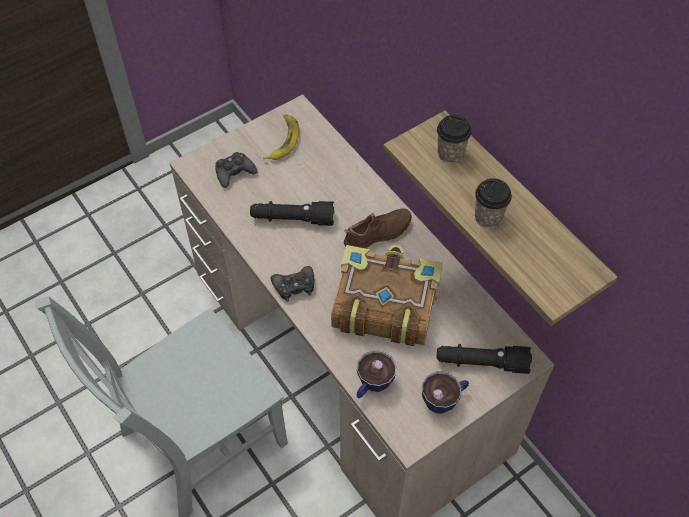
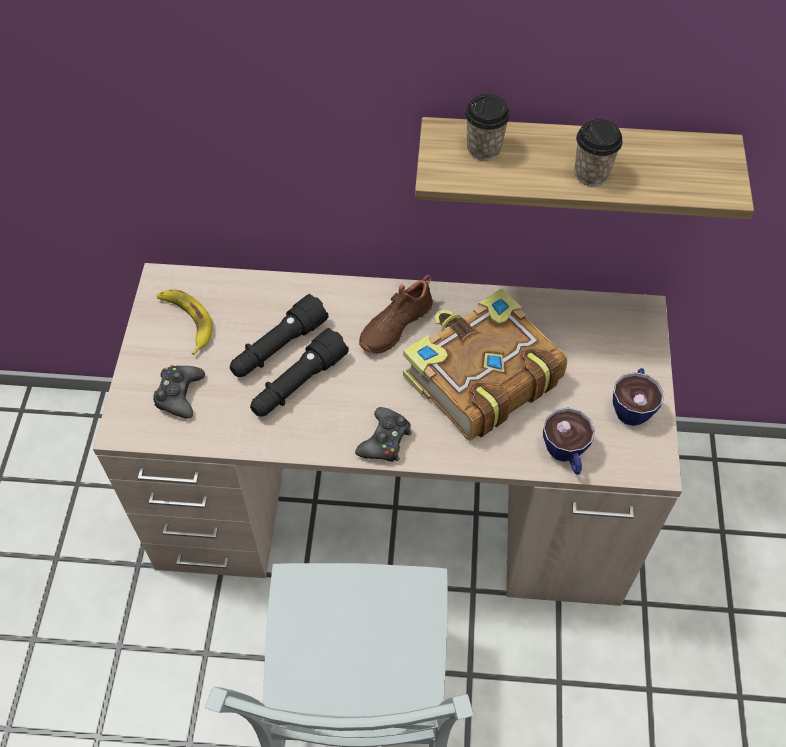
camera: 50 degrees left, 0 degrees up
(378, 235) = (394, 324): brown shoe -> brown shoe turned 150 degrees counterclockwise
(481, 363) = (617, 348): black flashlight -> black flashlight (278, 347)

